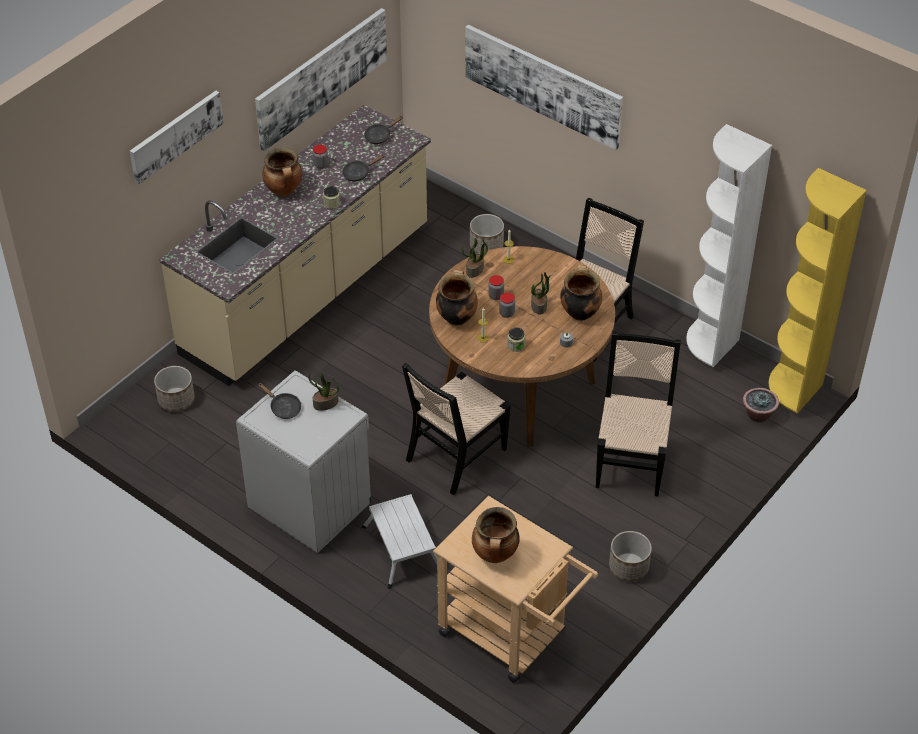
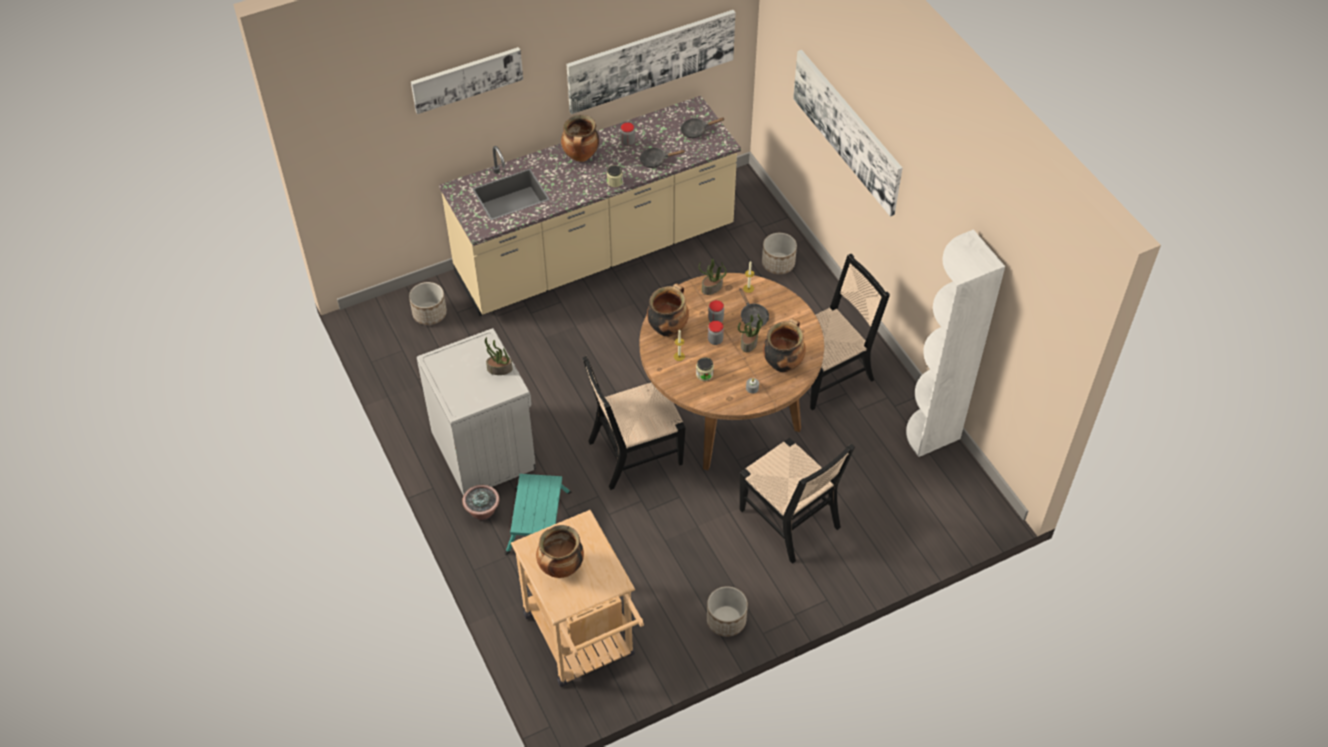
camera: 25 degrees right, 5 degrees up
(283, 408) = (462, 359): black frying pan -> black frying pan (752, 316)
(403, 549) = (538, 523): white step ladder -> turquoise step ladder
(631, 461) = (789, 520): chair -> chair turned 105 degrees clockwise
(758, 415) = (936, 520): potted plant -> potted plant (482, 511)
(790, 392) = (981, 509): yellow bookcase -> none

